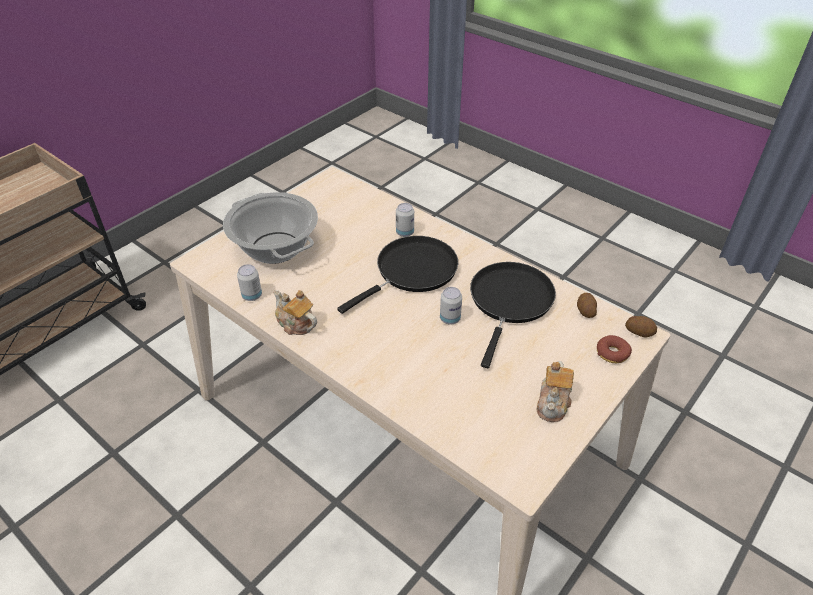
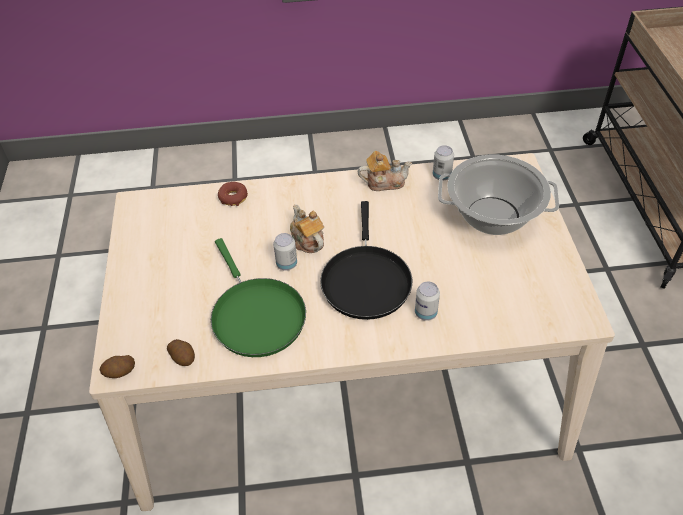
camera: 135 degrees right, 5 degrees up
(510, 302) = (256, 315): black frying pan -> green frying pan
(553, 403) = (151, 260): teapot -> teapot (307, 240)
(612, 353) = (132, 332): donut -> donut (233, 197)

